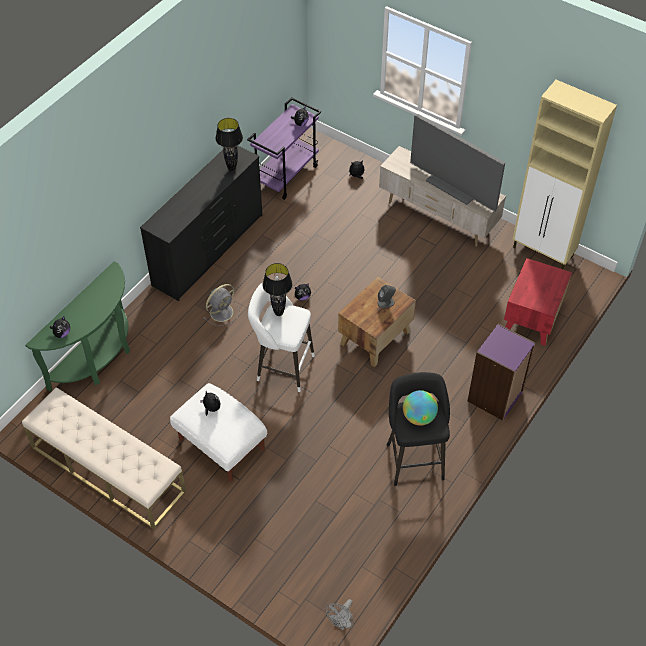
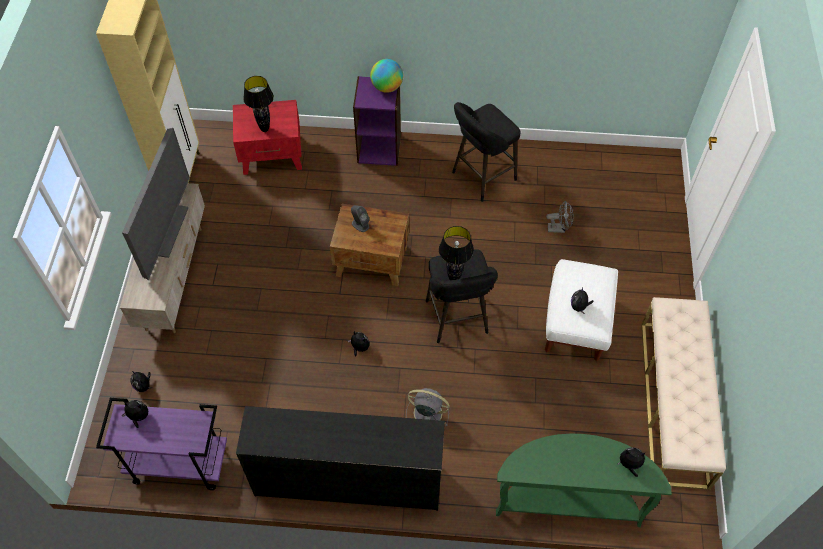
camera: 120 degrees left, 5 degrees up
(231, 169) = (285, 423): black table lamp -> black table lamp (265, 129)
(282, 367) = (457, 320): white stool -> black stool
(341, 623) = (654, 162): grey fan -> grey fan (559, 228)
(419, 417) = (490, 125): globe -> globe (387, 87)

